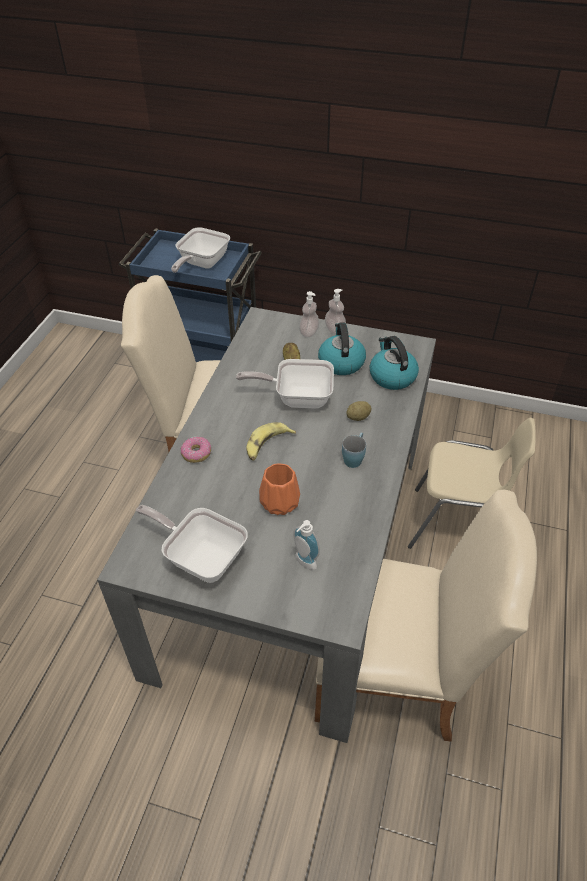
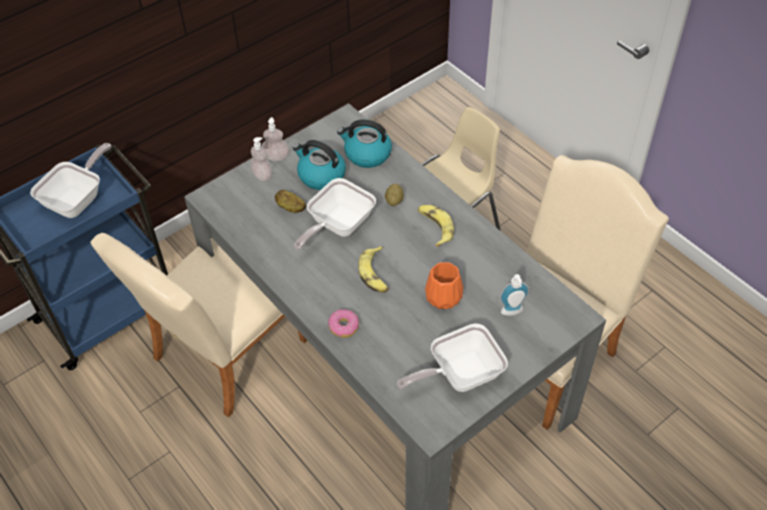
camera: 55 degrees left, 5 degrees up
(201, 264) = (78, 199): frying pan -> frying pan turned 120 degrees counterclockwise
(354, 458) = (435, 227): blue mug -> banana

